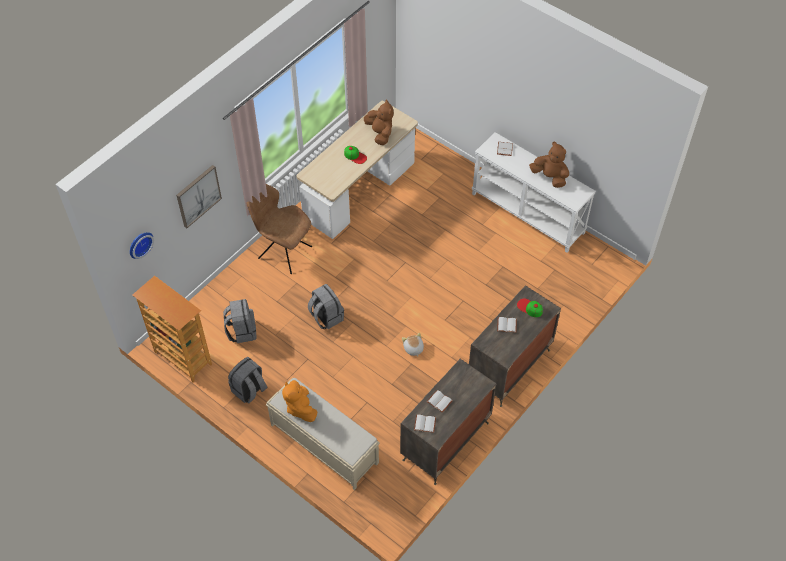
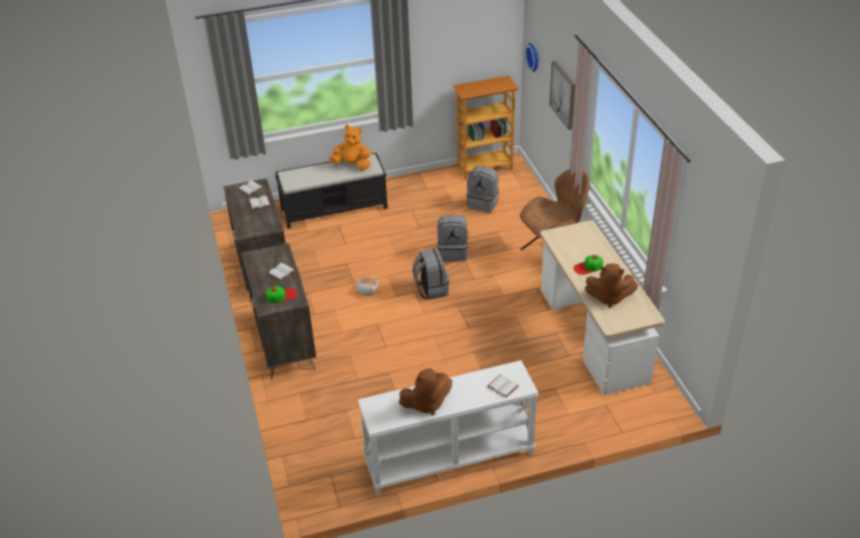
camera: 125 degrees right, 15 degrees down
(249, 390) = (421, 189): grey backpack -> grey backpack (431, 289)
(323, 443) = (335, 208): beige bench -> black bench

